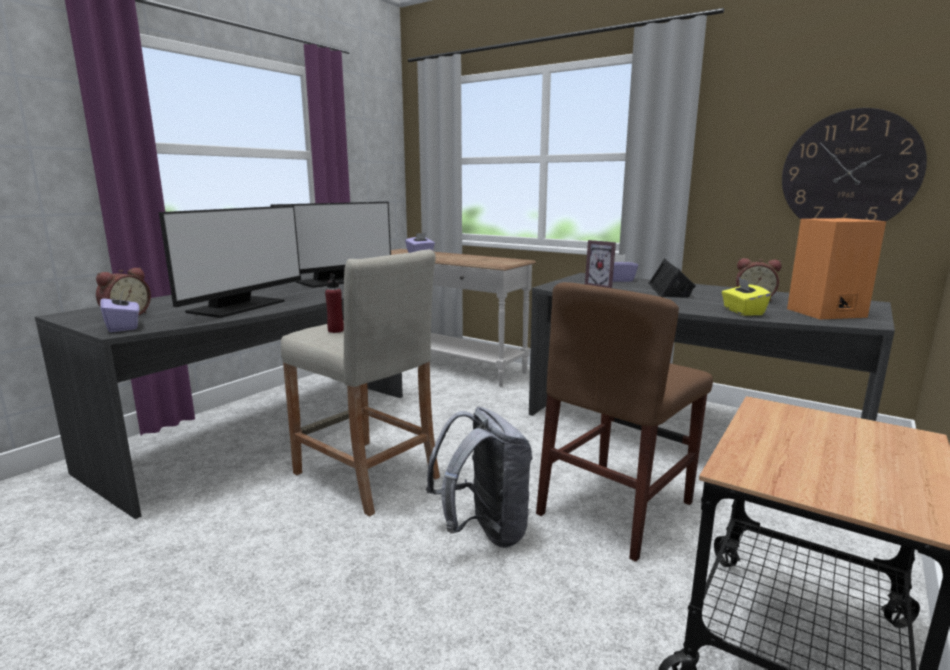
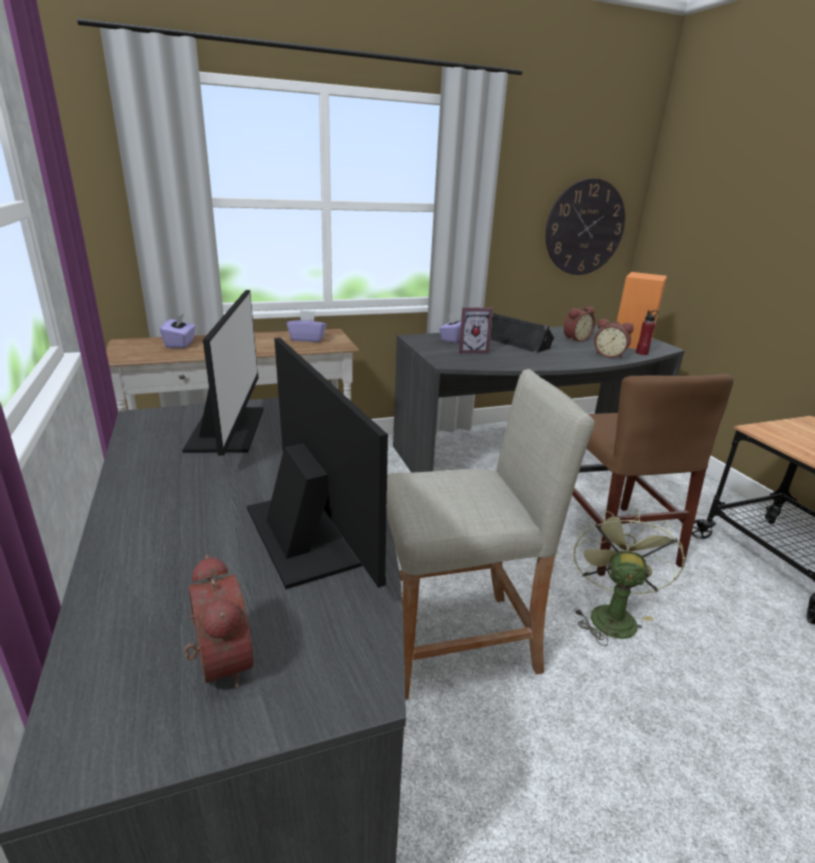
camera: 55 degrees left, 10 degrees up
(123, 327) = (326, 677): purple tissue box -> purple tissue box (307, 339)
(335, 330) = (452, 502): red bottle -> red bottle (642, 353)
(483, 531) = (610, 614): grey backpack -> green fan
(742, 312) = (609, 355): yellow tissue box -> alarm clock

